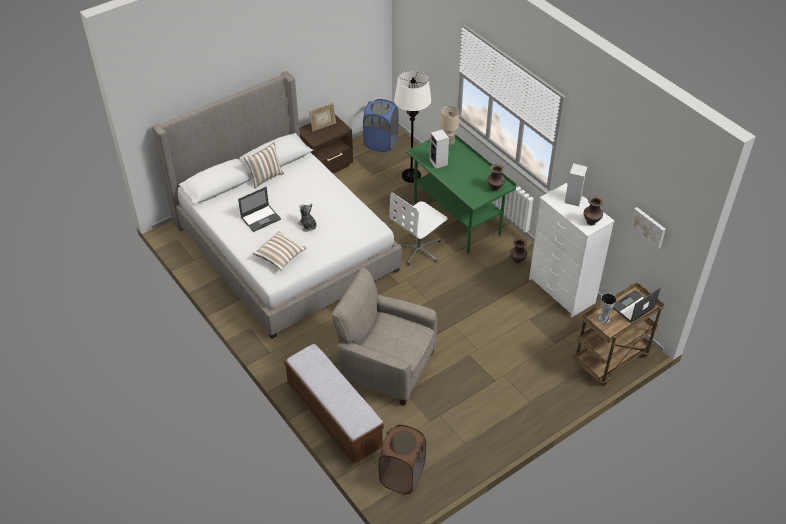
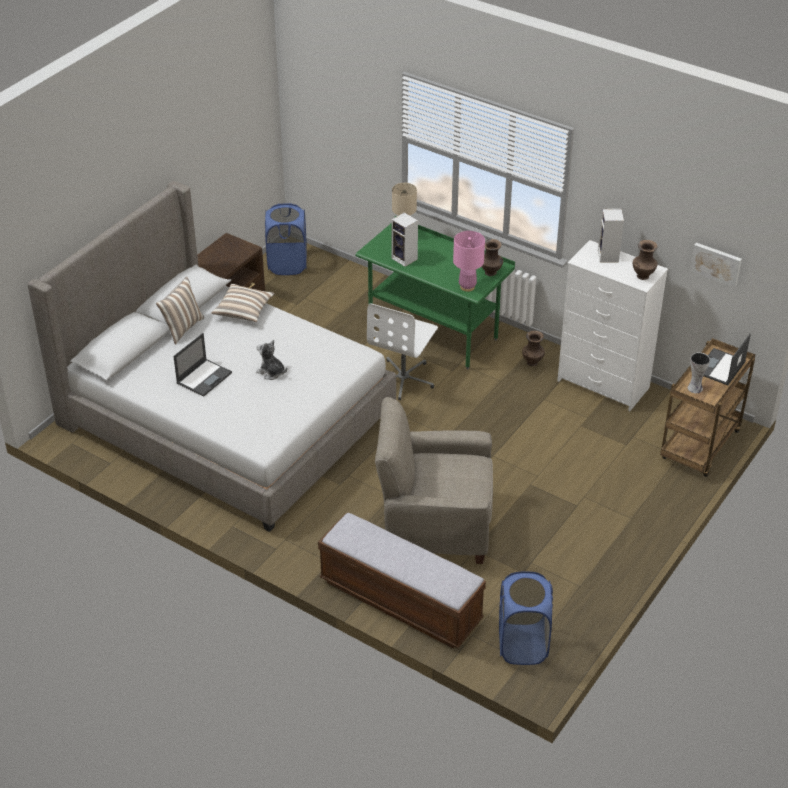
camera: 20 degrees left, 5 degrees down
(280, 256) = (256, 416): pillow -> pillow (244, 311)
(323, 127) = (222, 252): picture frame -> none
(402, 476) = (522, 645): brown laundry basket -> blue laundry basket
(411, 176) = (348, 295): white floor lamp -> none
(472, 195) = (467, 287): none -> pink table lamp

